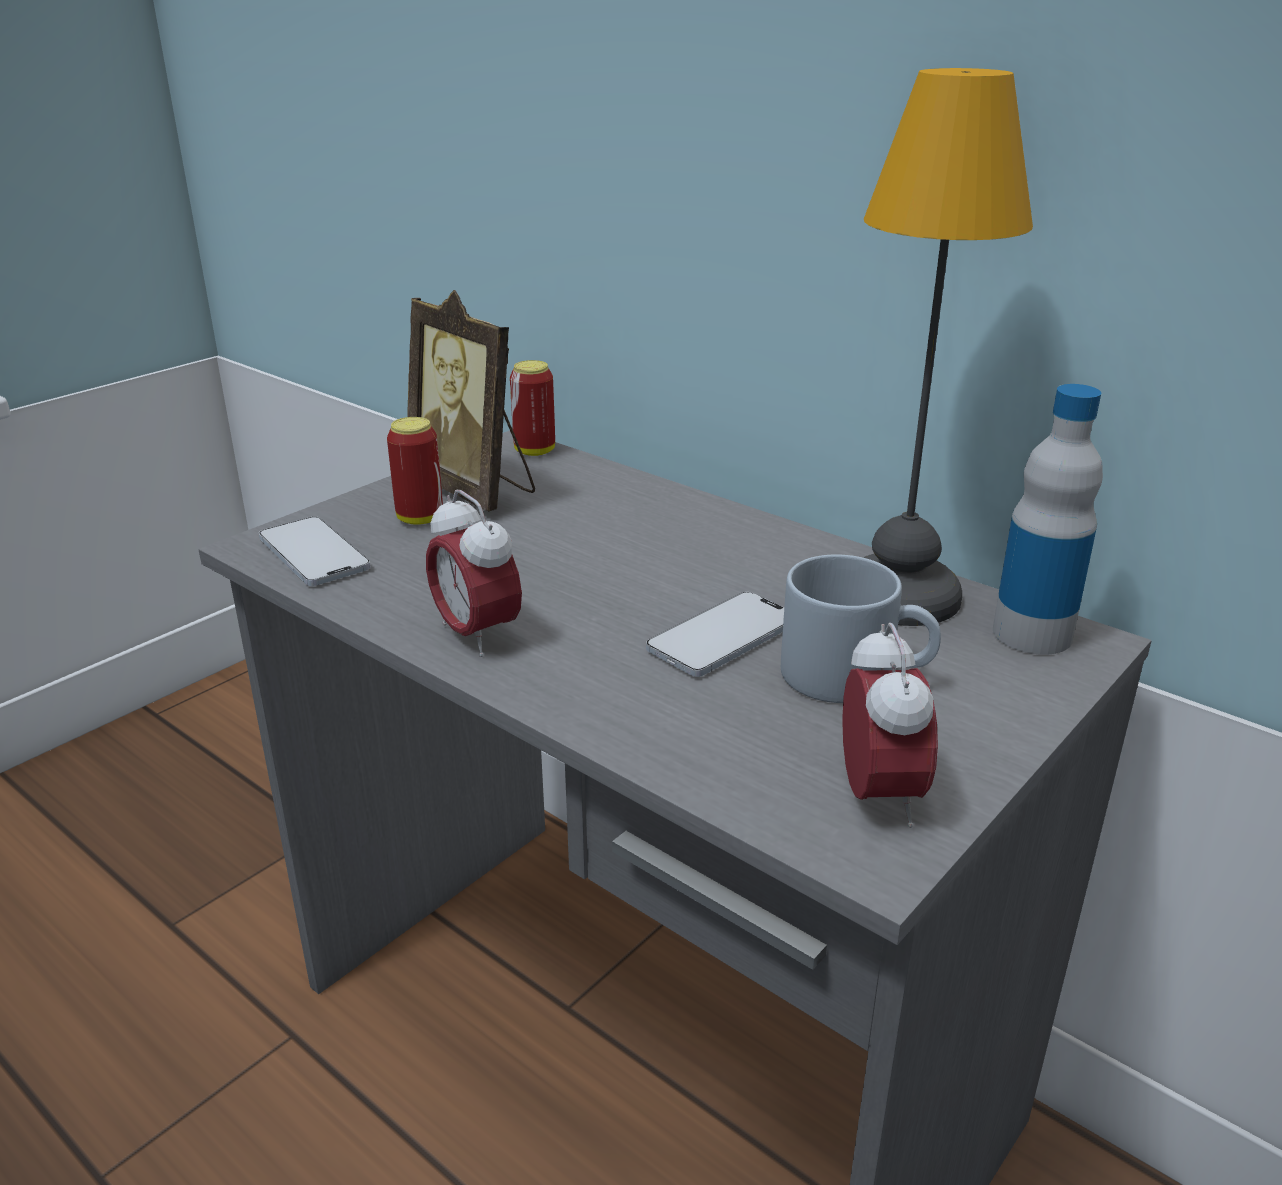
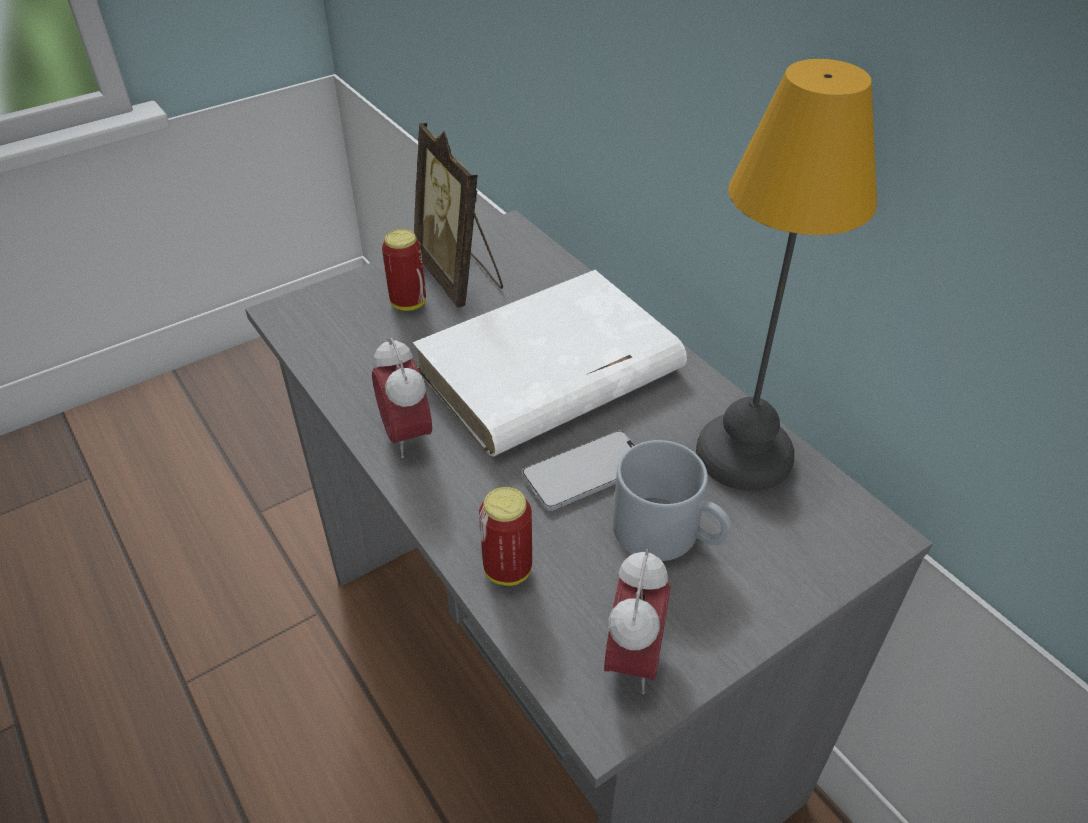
camera: 15 degrees right, 15 degrees up
(314, 554) = (321, 328): phone -> none
(534, 451) = (521, 240): can -> can (507, 570)
(627, 557) = (547, 372): none -> white book
(1032, 634) = (833, 517): bottle -> none

